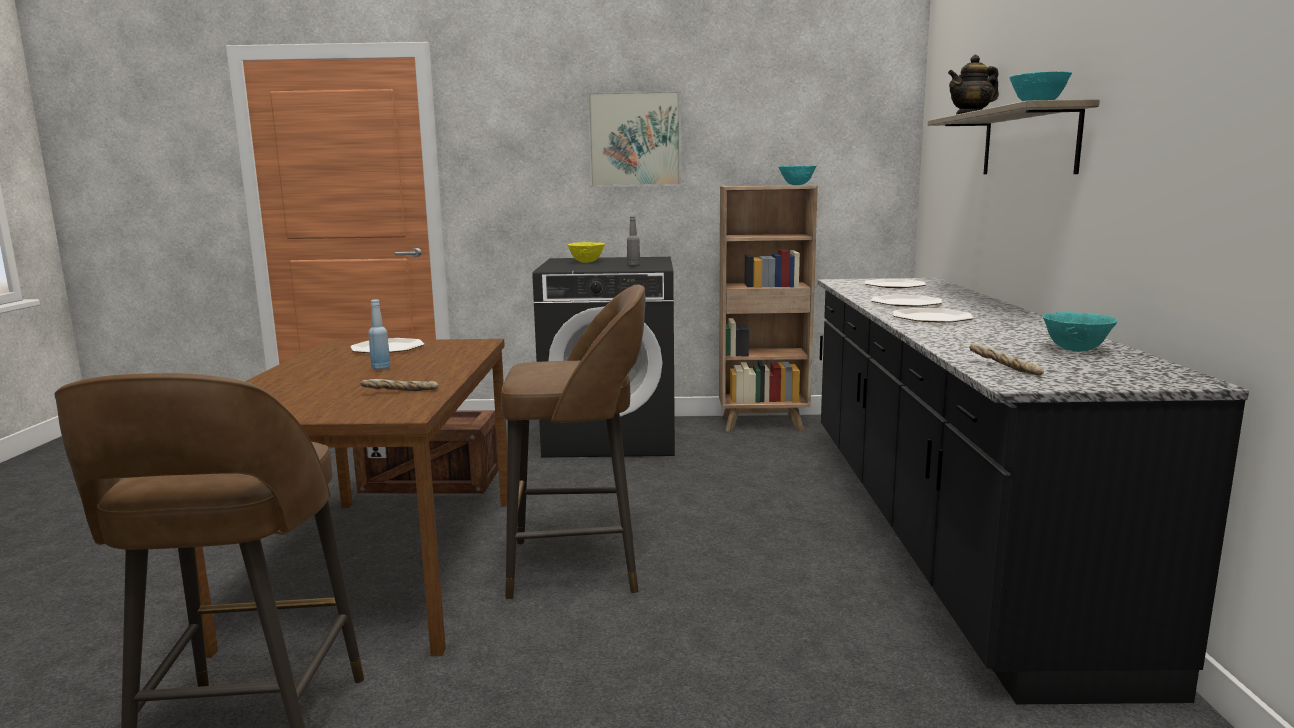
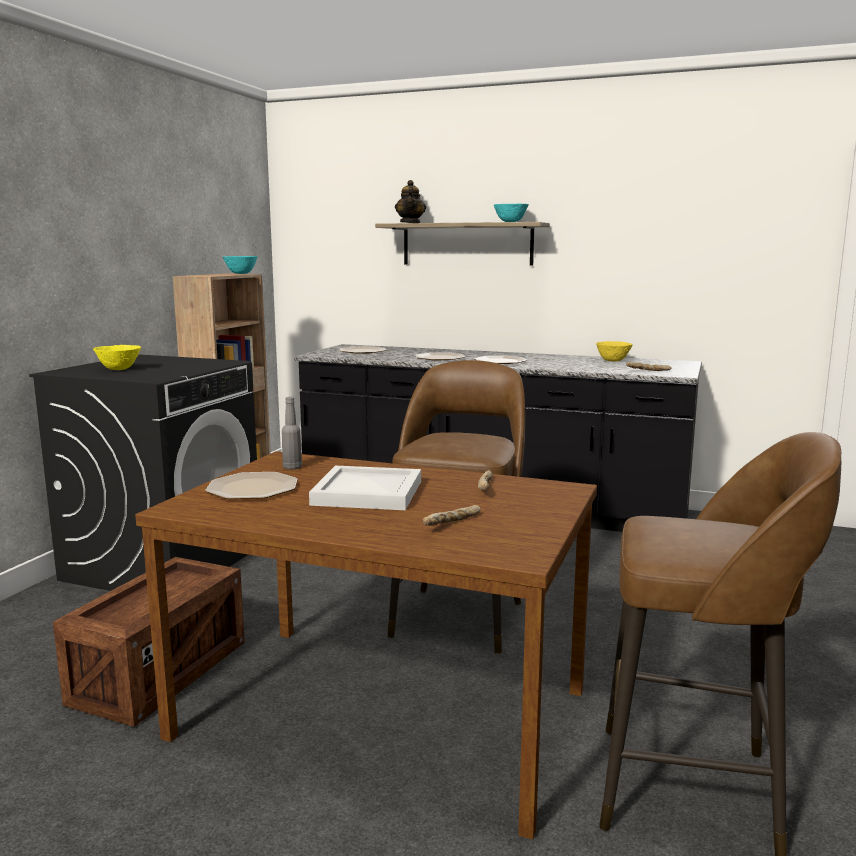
camera: 70 degrees left, 0 degrees up
(290, 394) = (452, 524): none -> bread
(381, 368) = (366, 492): blue bottle -> white tray
(633, 266) = (193, 364): grey bottle -> grey bottle (292, 467)
(634, 139) = (93, 223): picture -> none
(1076, 350) = (613, 361): turquoise bowl -> yellow bowl

